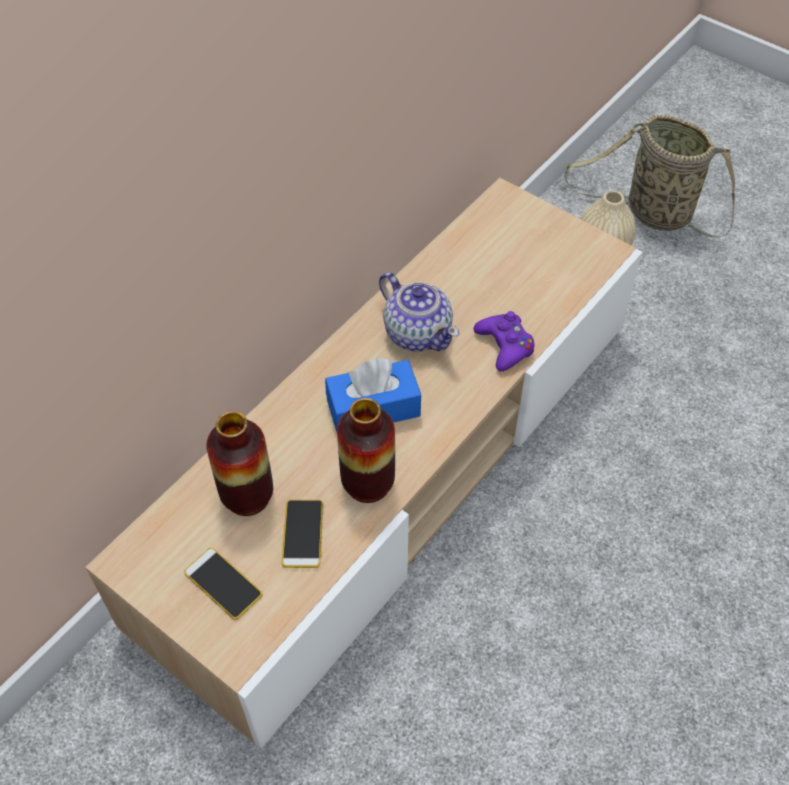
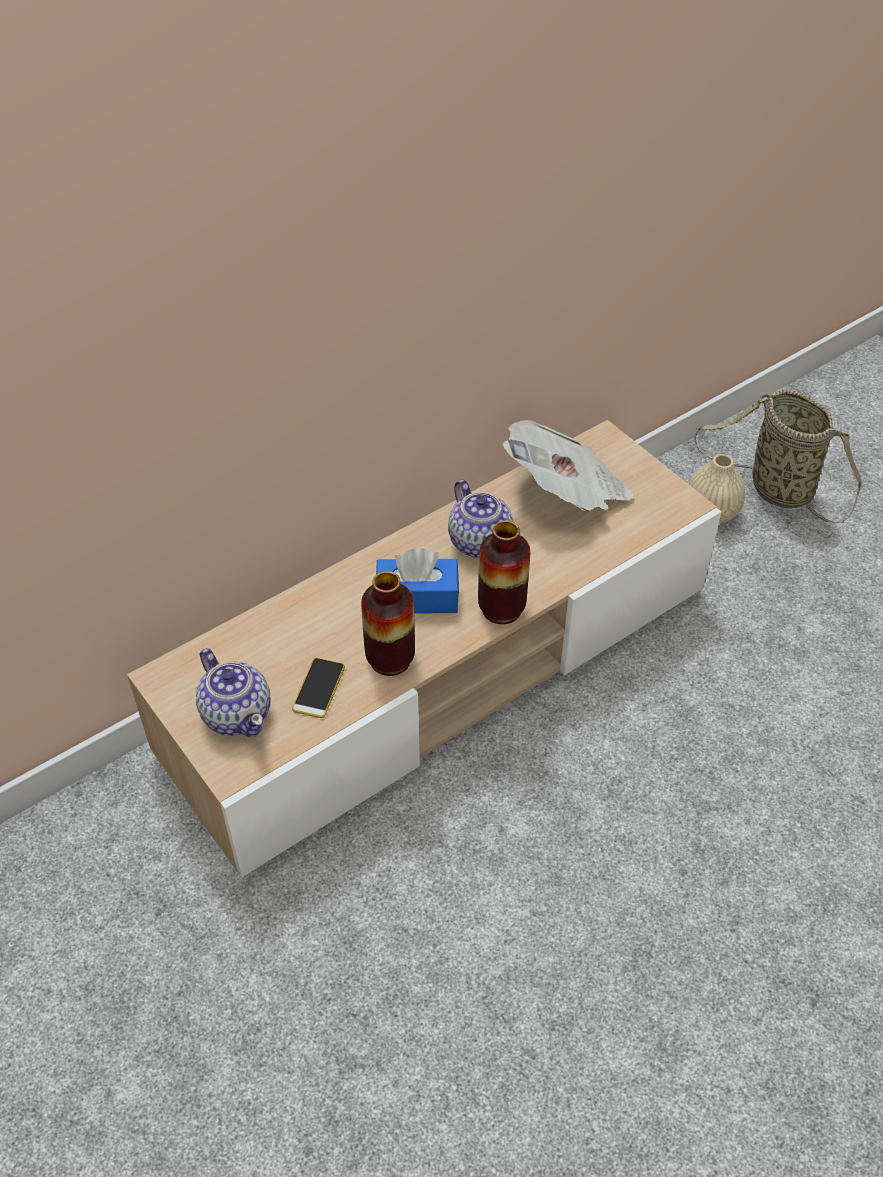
camera: 15 degrees right, 5 degrees down
(223, 584) = (237, 713): phone -> teapot
(247, 496) = (281, 647): vase -> vase (501, 609)
(486, 262) = (566, 492): none -> newspaper
(505, 346) = (557, 569): purple game controller -> none

